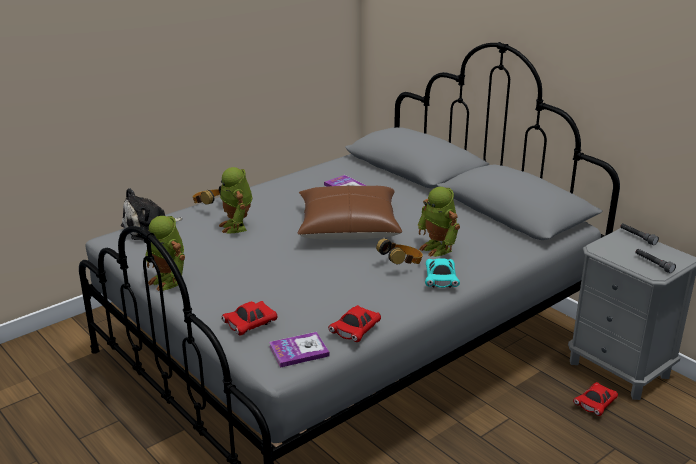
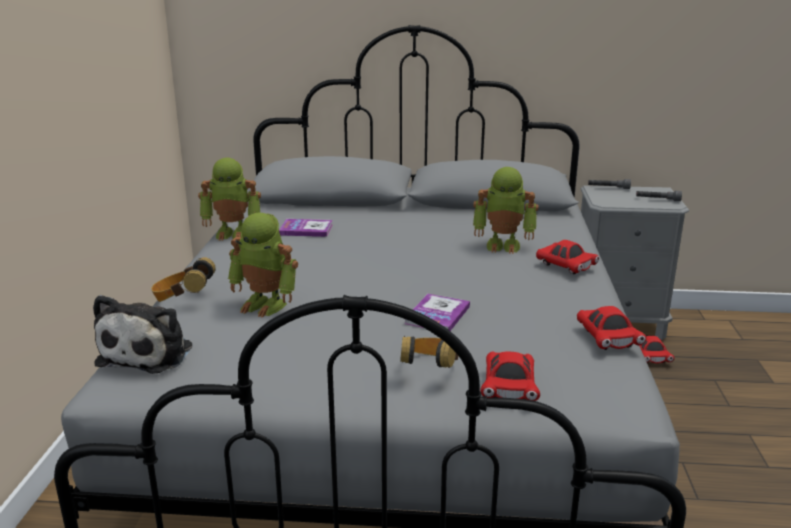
camera: 45 degrees left, 5 degrees down
(168, 280) = (307, 395): toy robot -> toy robot (233, 233)
(299, 351) = (608, 384): book -> book (437, 315)
(348, 226) = (387, 259): brown pillow -> none
(401, 264) = (507, 269): headphones -> headphones (430, 369)
(440, 280) = (565, 267): turquoise toy car -> red toy car

